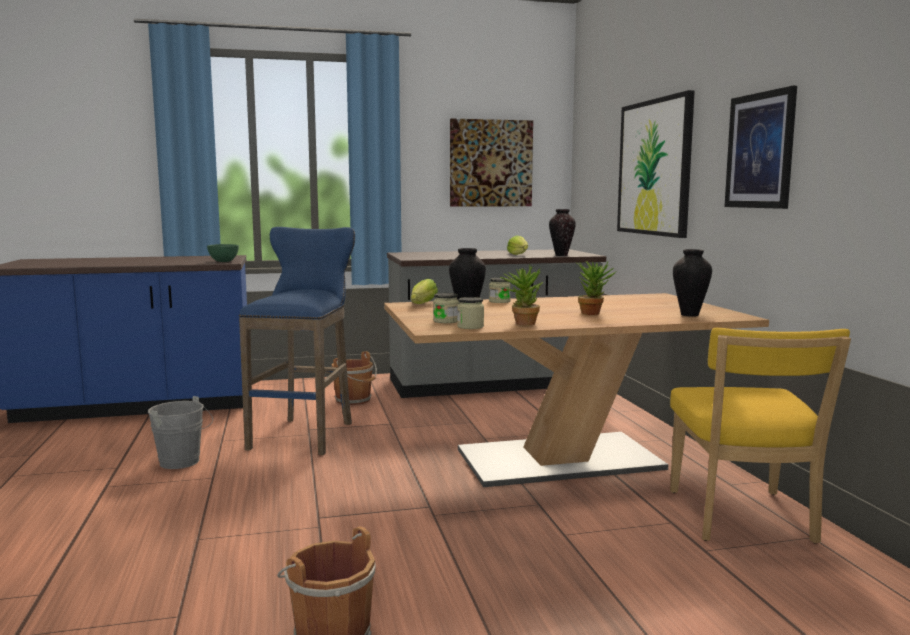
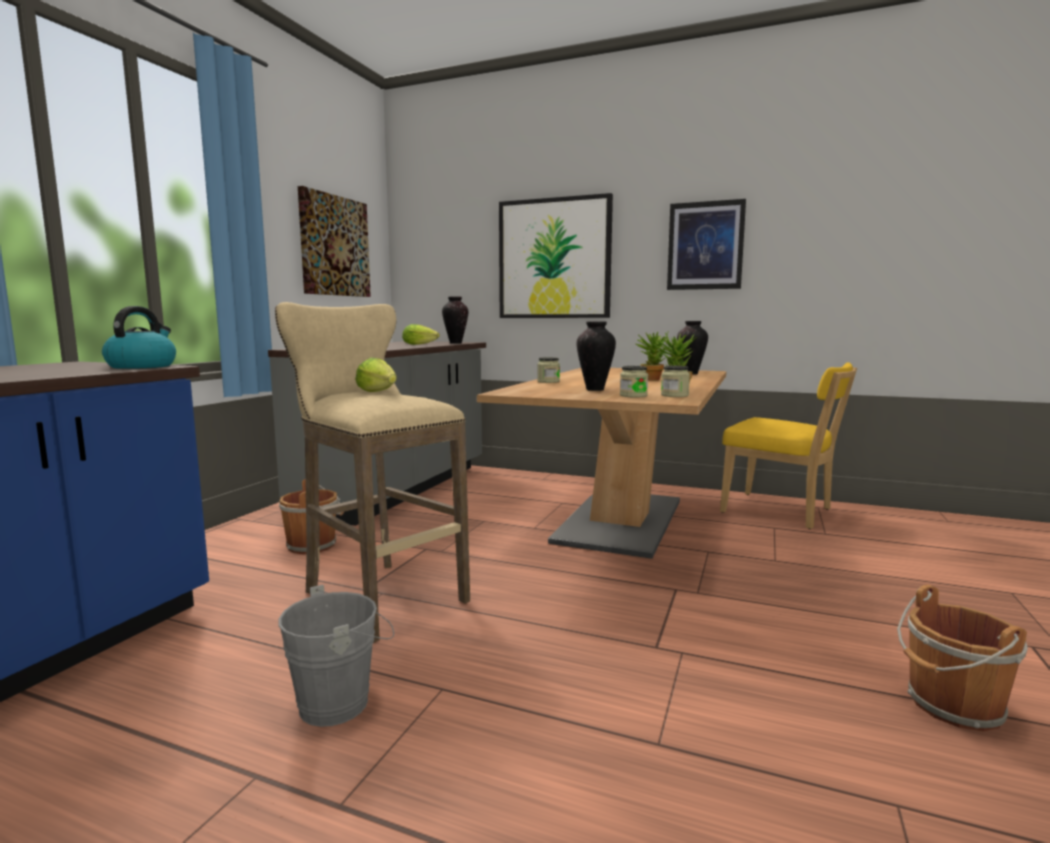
camera: 55 degrees left, 0 degrees up
(223, 261) = (142, 366): green bowl -> kettle
(305, 434) = (379, 595): blue stool -> beige stool
(421, 304) = (519, 390): lettuce -> lettuce (378, 392)

